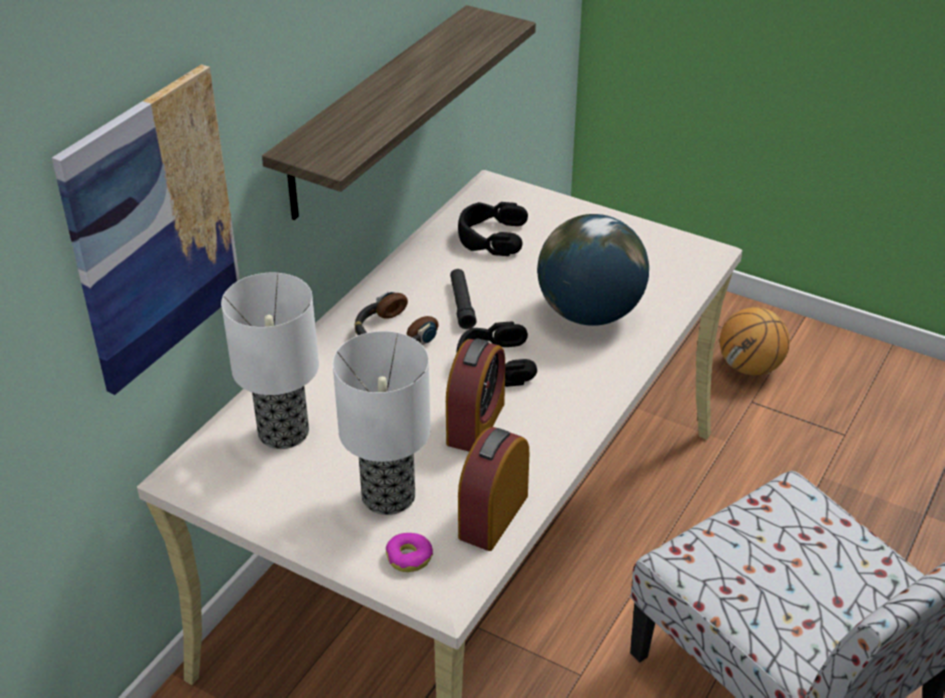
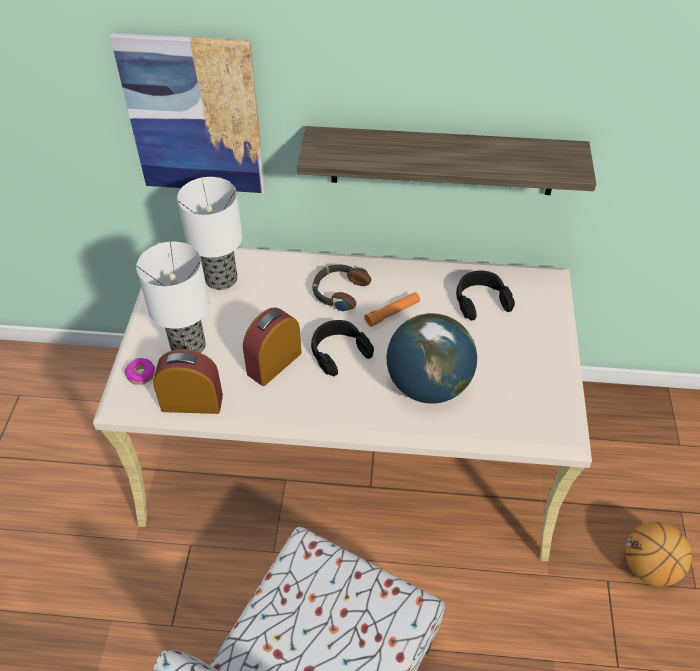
camera: 65 degrees right, 10 degrees up
(462, 304) = (392, 313): black flashlight -> orange flashlight
(475, 423) = (274, 363): alarm clock -> alarm clock turned 135 degrees clockwise

